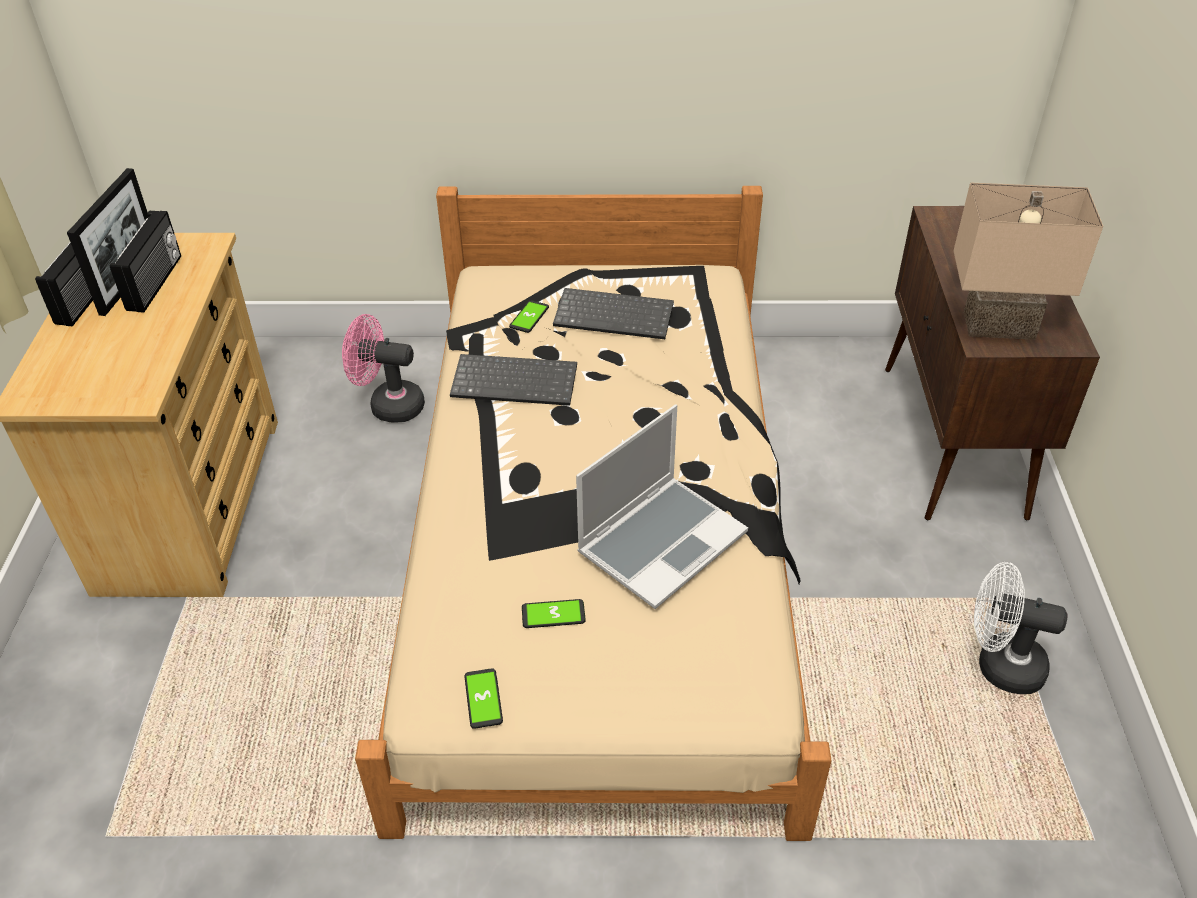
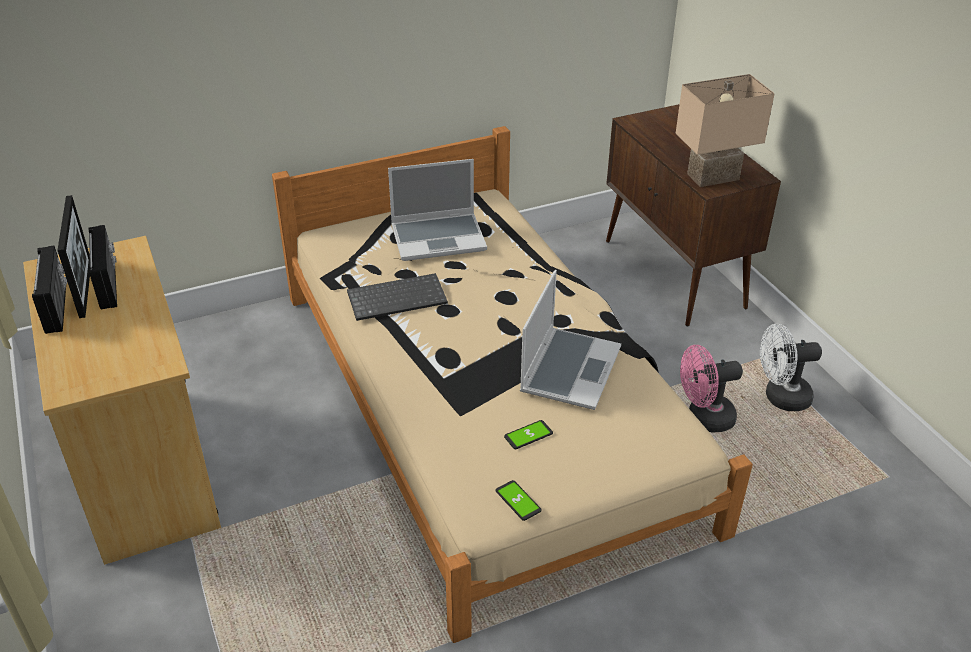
camera: 25 degrees left, 5 degrees down
(388, 405) = (265, 356): pink fan -> pink fan (703, 418)
(529, 317) = (377, 254): phone -> none
(615, 315) = (439, 237): keyboard -> laptop

